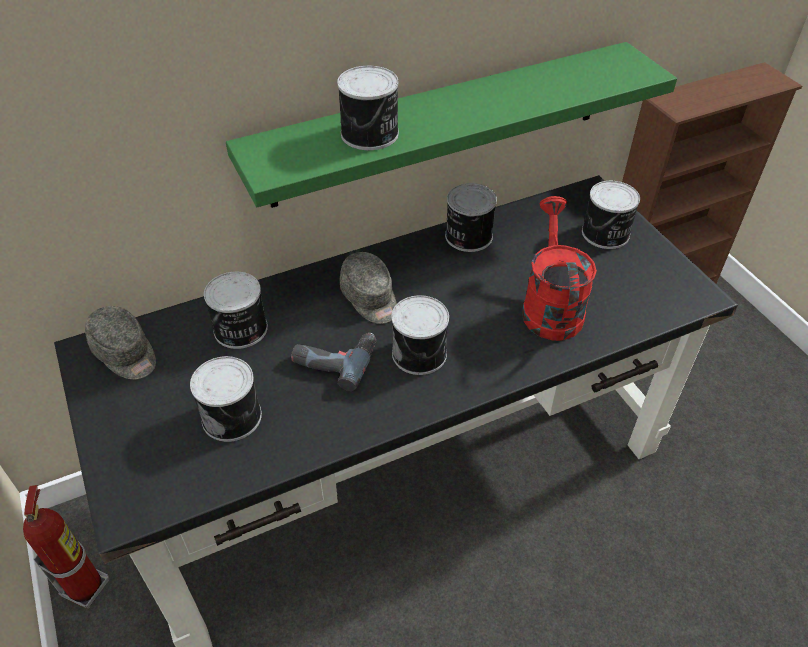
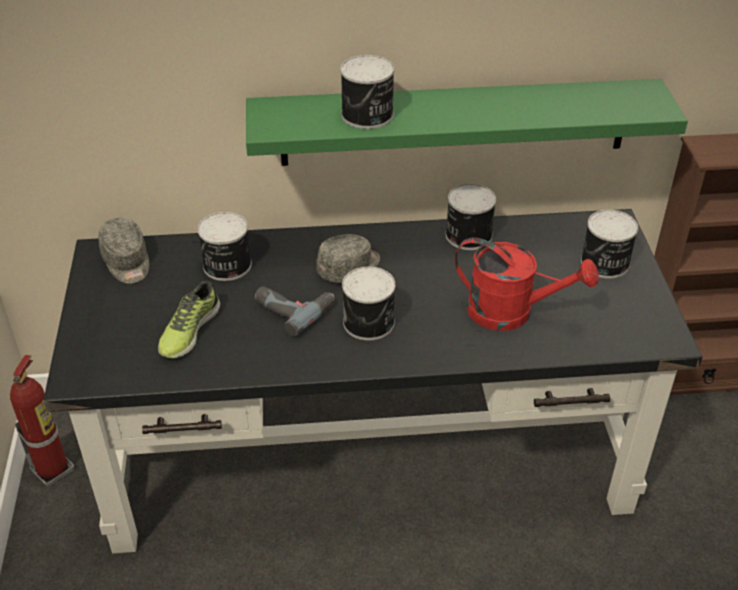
camera: 20 degrees right, 5 degrees down
(233, 416) = (188, 330): can -> shoe
(370, 299) = (349, 267): grey cap -> grey cap turned 120 degrees counterclockwise
(550, 306) = (511, 313): red watering can -> red watering can turned 90 degrees clockwise

